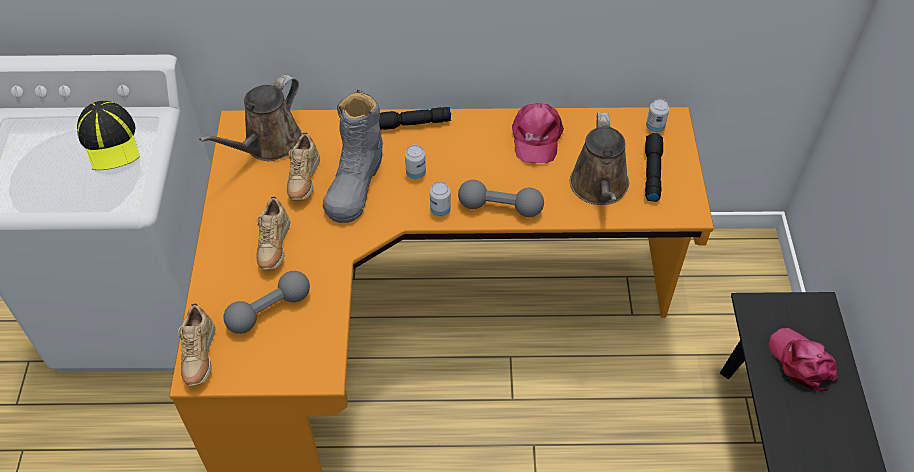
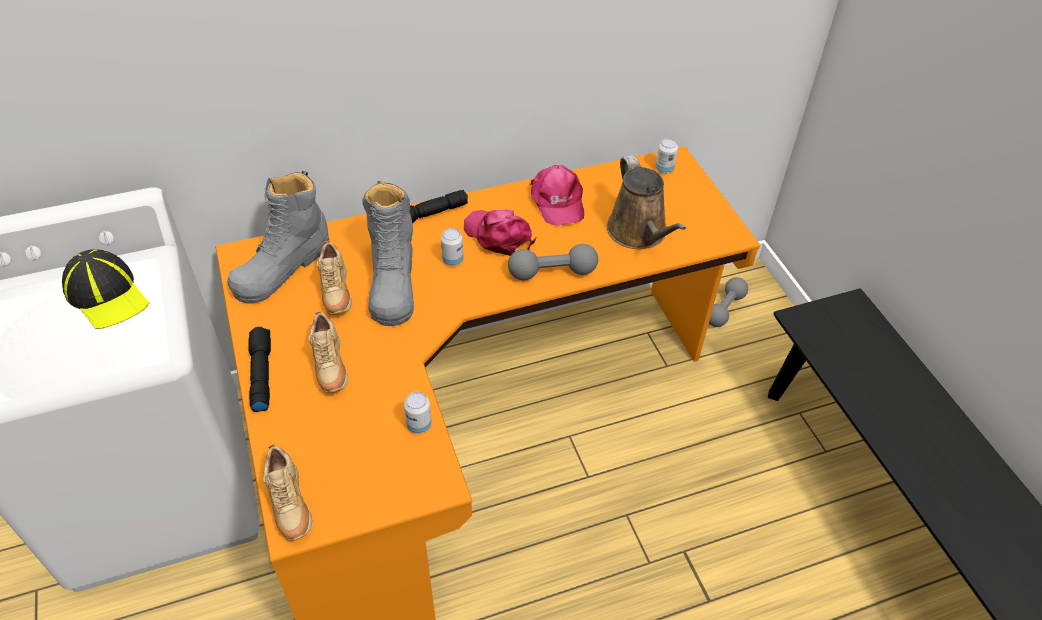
camera: 20 degrees left, 5 degrees down
(269, 144) = (283, 267): brown watering can -> grey boot
(269, 310) = (352, 434): grey dumbbell -> grey dumbbell (724, 309)
(440, 210) = (493, 289): can -> can (419, 425)
(651, 171) = (680, 208): black flashlight -> black flashlight (260, 374)
(802, 362) = (864, 356): pink cap -> pink cap (499, 236)

